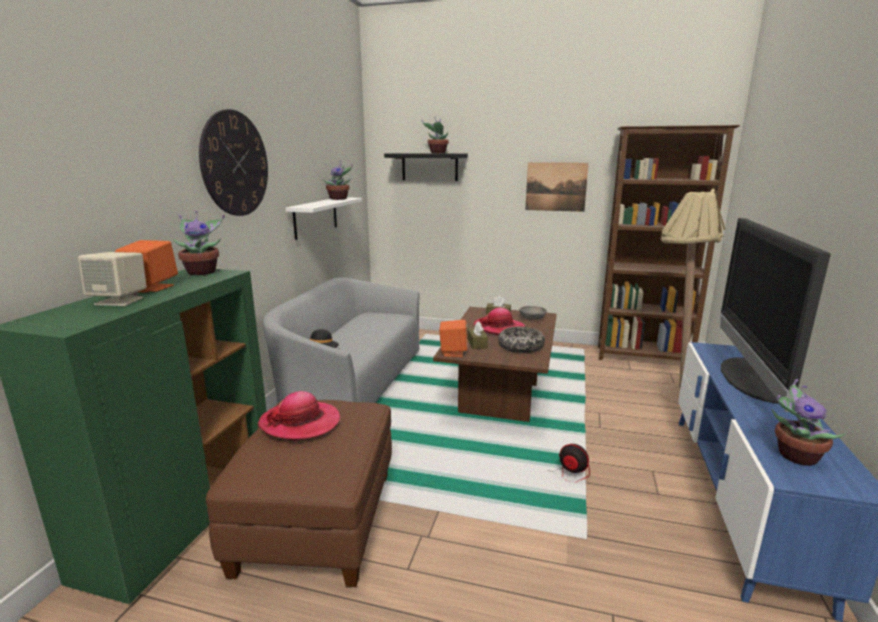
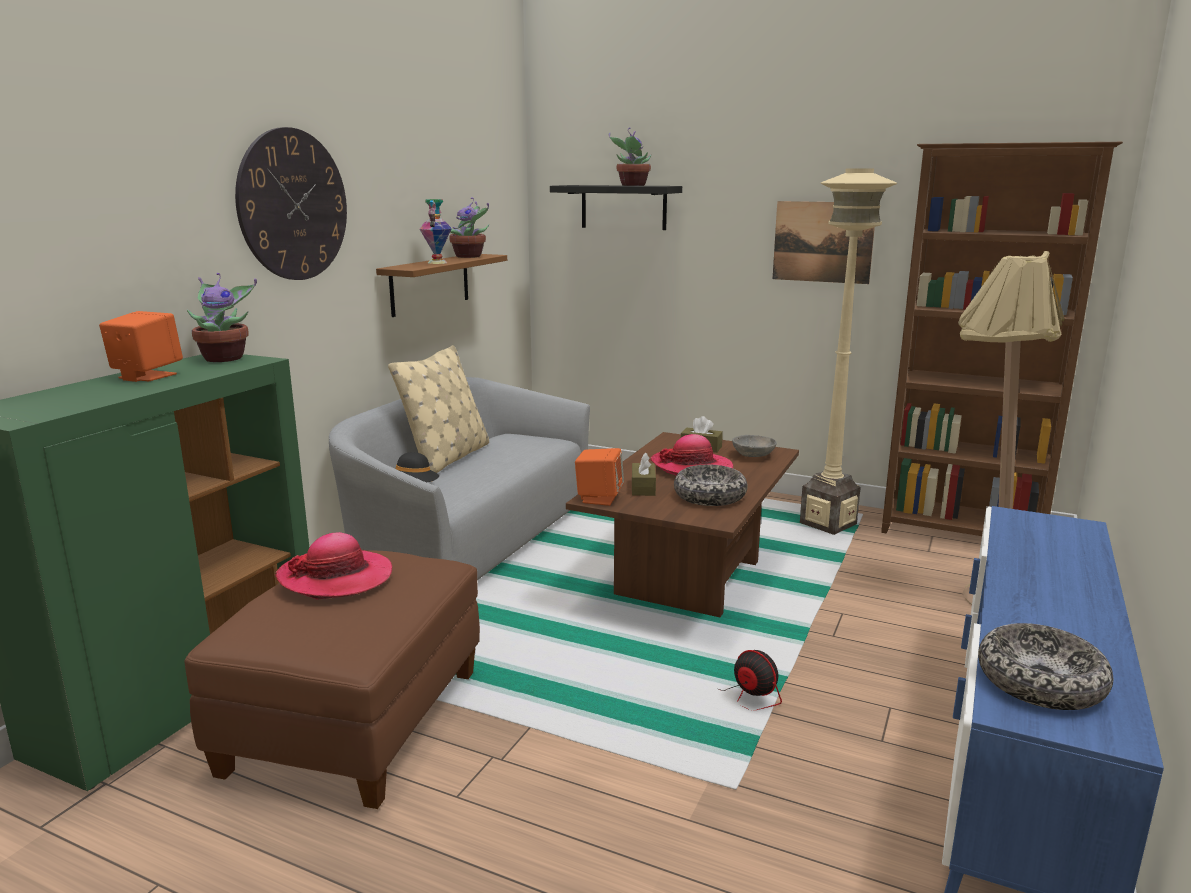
camera: 10 degrees right, 0 degrees up
(120, 301) = (98, 391): beige speaker -> none
(315, 217) = (430, 284): white shelf -> brown shelf
(323, 203) = (438, 262): none -> vase
(335, 331) = (447, 458): none -> beige pillow
(567, 356) = (828, 524): none -> beige floor lamp
(750, 379) = (1053, 568): television -> none
(795, 455) = (1040, 682): potted plant -> bowl

